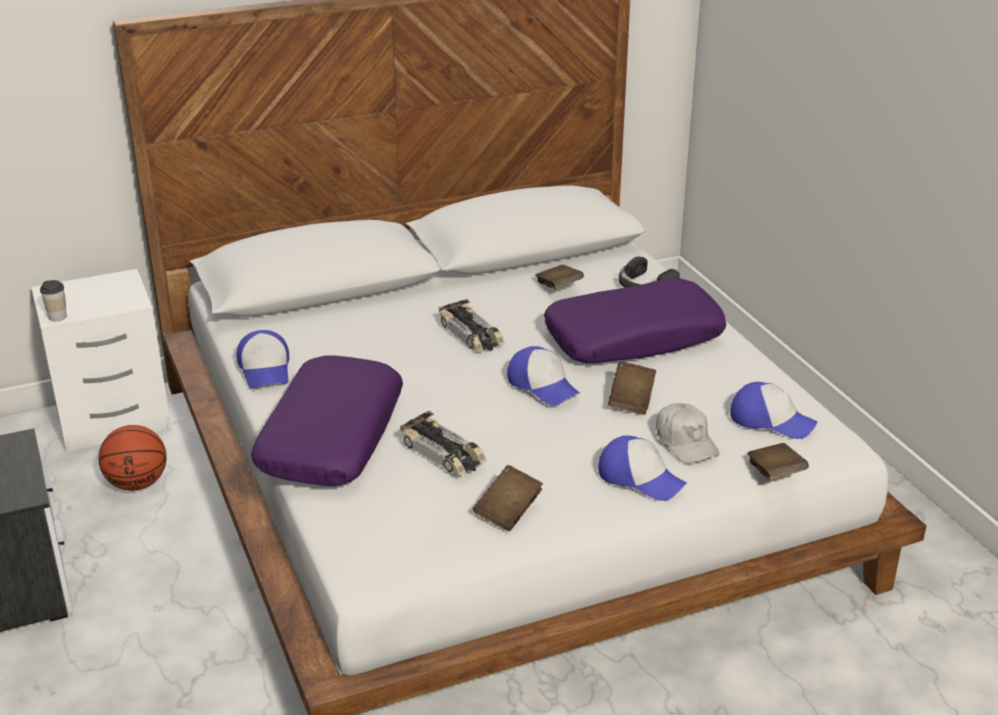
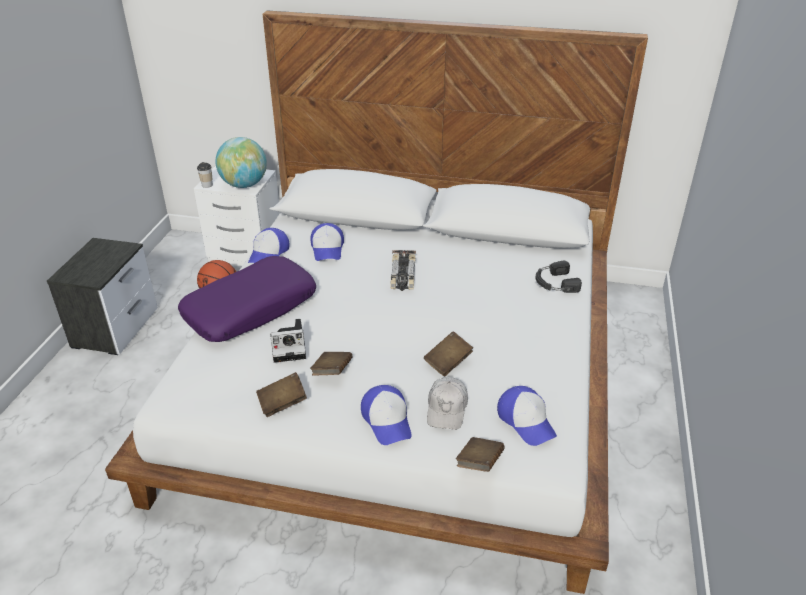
camera: 35 degrees right, 5 degrees up
(116, 299) = (244, 185): none -> globe
(444, 453) = (290, 347): toy car -> camera
(543, 385) = (403, 327): cap -> cap (328, 248)
(558, 288) = (495, 264): brown book -> brown book (332, 372)
(633, 337) = (503, 318): purple pillow -> none

